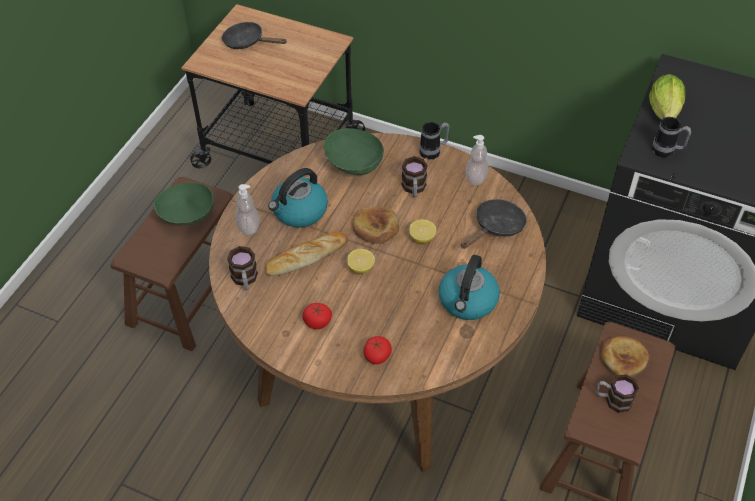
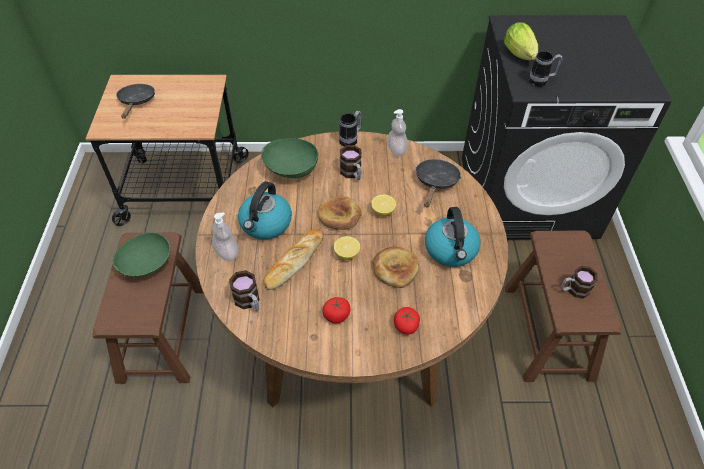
camera: 25 degrees left, 0 degrees up
(247, 42) = (136, 102): black frying pan -> black frying pan turned 90 degrees clockwise
(623, 358) = (561, 255): bread -> bread (395, 268)

